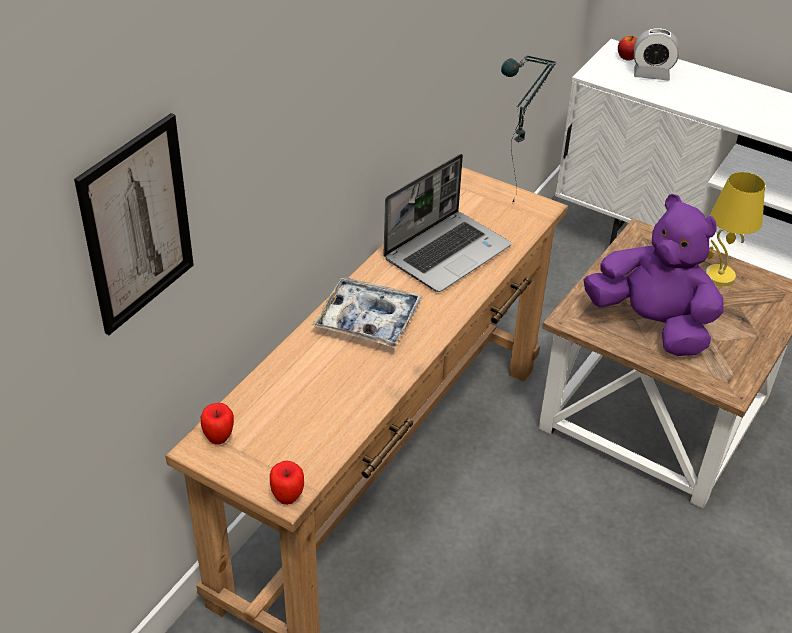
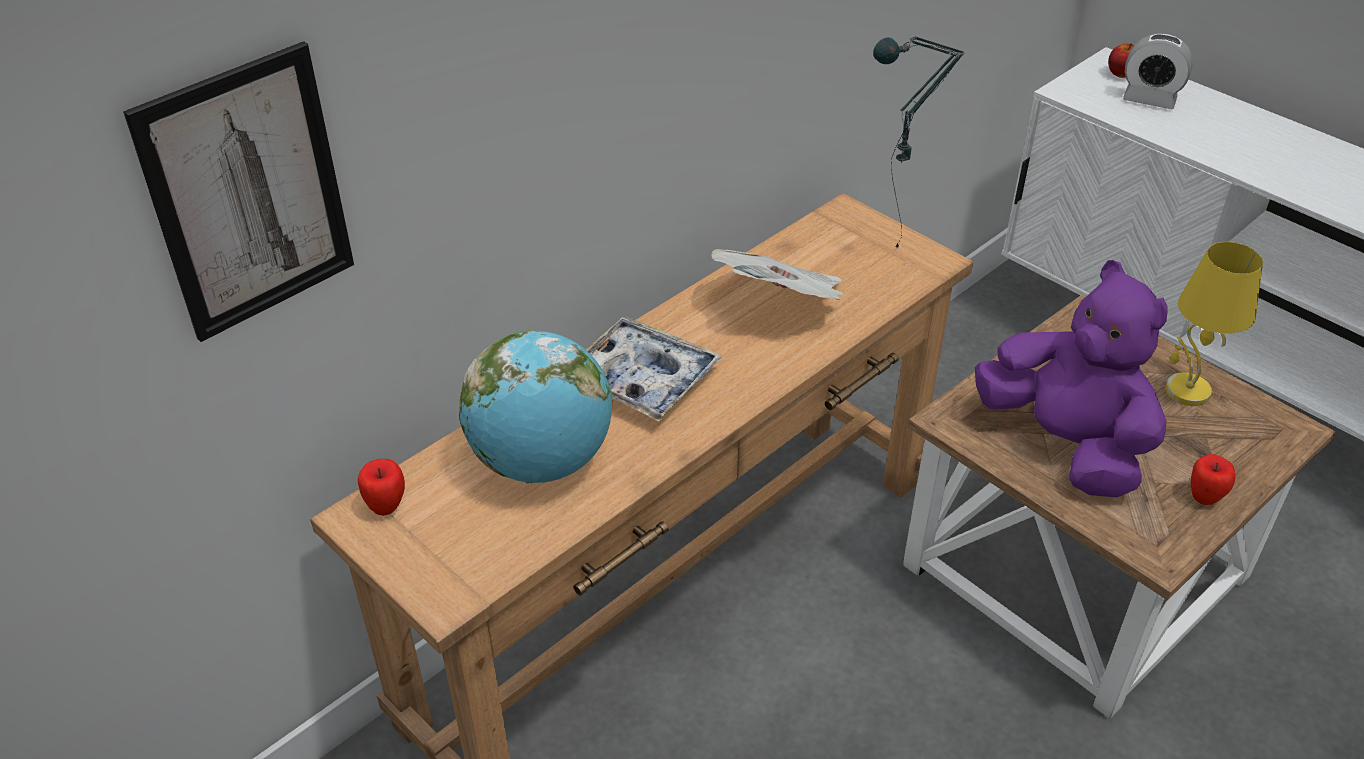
camera: 15 degrees right, 0 degrees up
(288, 497) = (444, 604): apple -> apple (1204, 497)
(319, 388) = (542, 461): none -> globe
(447, 252) = (782, 303): laptop -> newspaper

